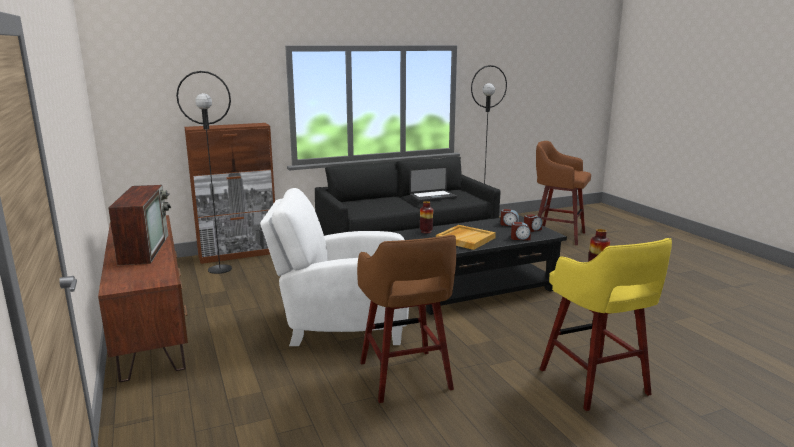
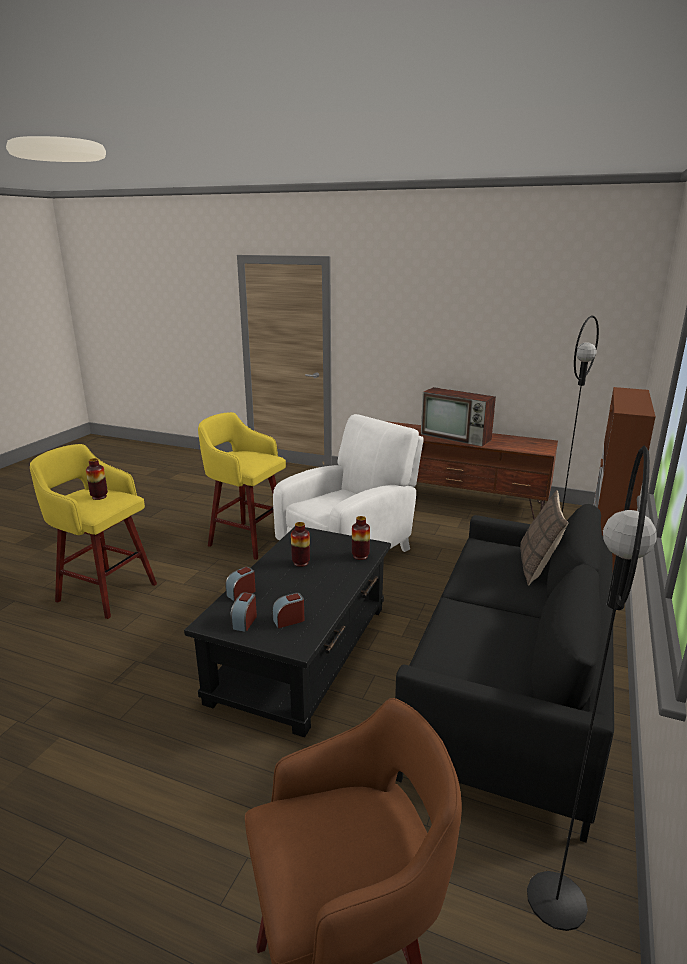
camera: 135 degrees right, 5 degrees up
(364, 200) = (537, 567): none -> pillow
(405, 377) = (247, 539): brown stool -> yellow stool
(433, 197) = (491, 627): laptop -> none
(465, 239) = (301, 563): beige tray -> vase

